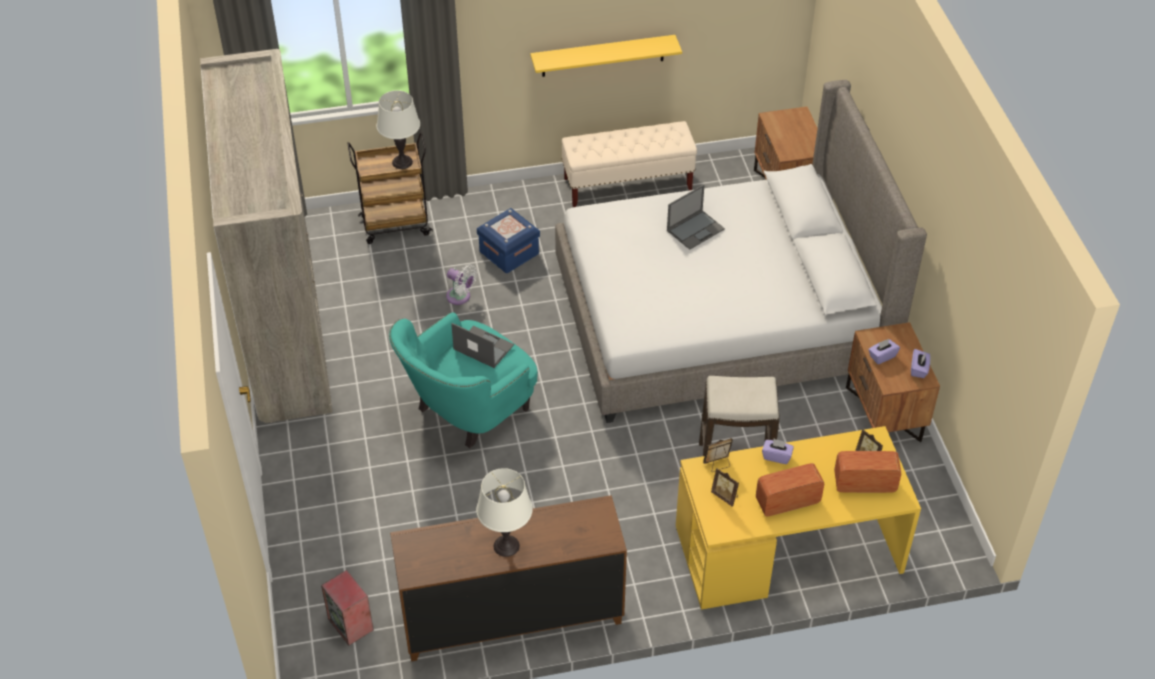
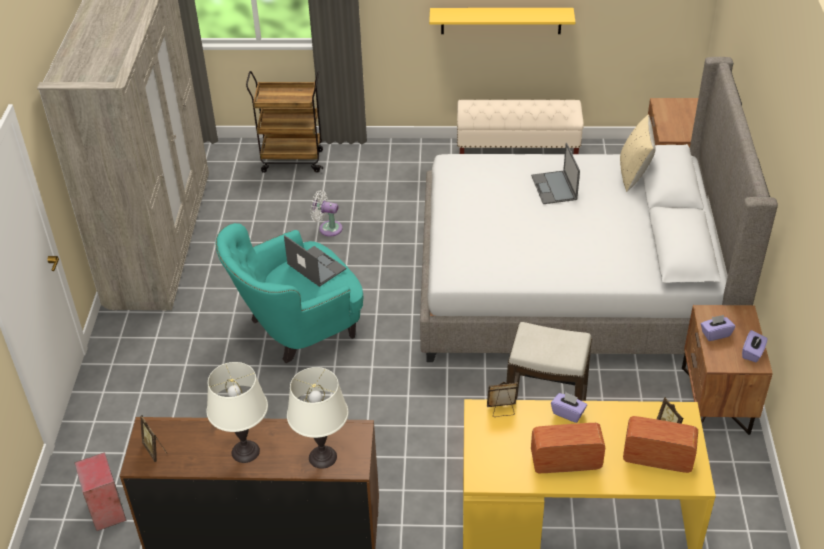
camera: 15 degrees right, 5 degrees down
(402, 162) = (298, 97): white table lamp -> white table lamp (323, 457)
(460, 297) = (328, 228): white fan -> white fan turned 150 degrees clockwise
(509, 252) = (386, 197): blue storage box -> none
(696, 229) = (554, 188): laptop -> laptop turned 105 degrees clockwise
(725, 496) = (499, 444): picture frame -> picture frame (155, 450)
(767, 203) = (634, 174): none -> beige pillow

